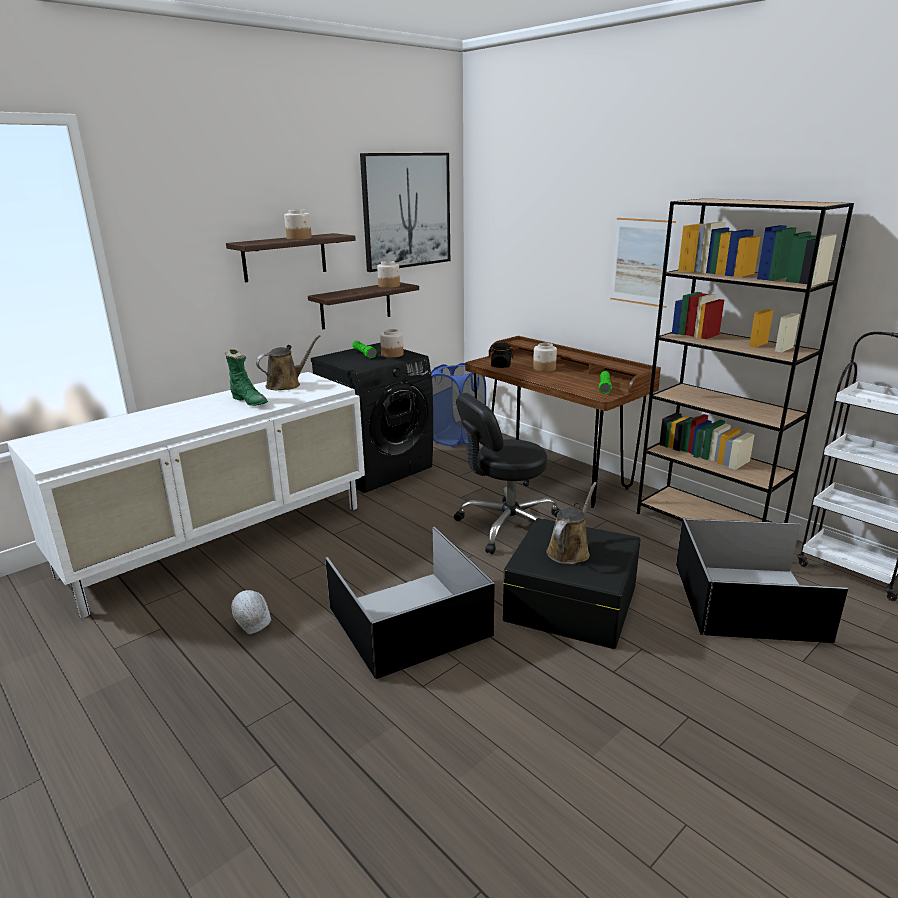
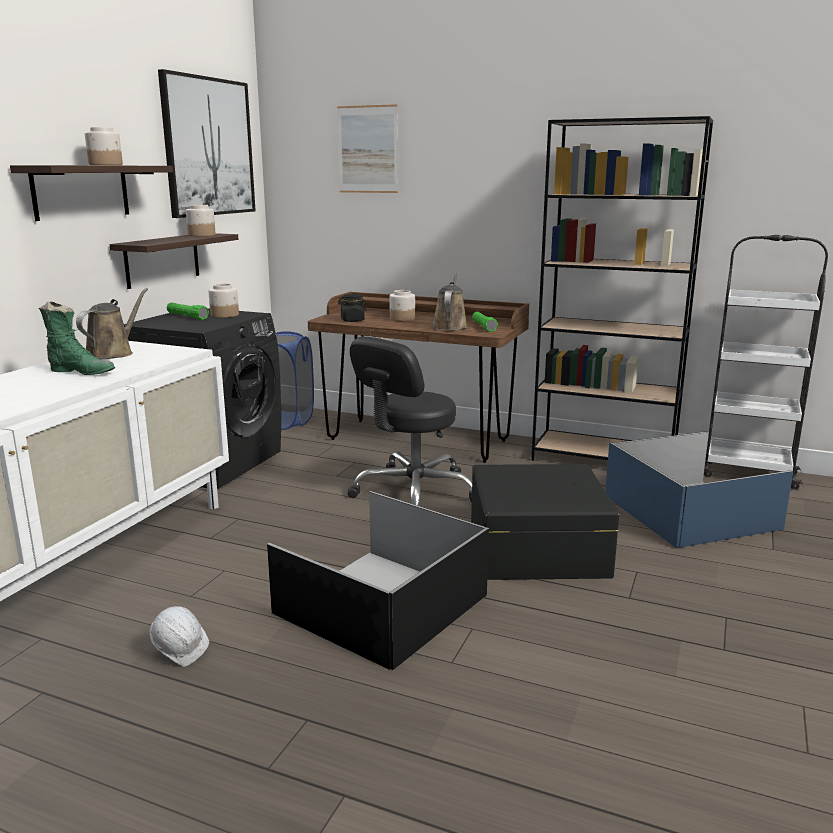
camera: 25 degrees left, 5 degrees down
(570, 551) = (536, 486): brown watering can -> brown watering can (449, 326)
(641, 262) = (496, 195): picture -> picture (368, 149)
(749, 602) = (691, 513): black storage box -> blue storage box

